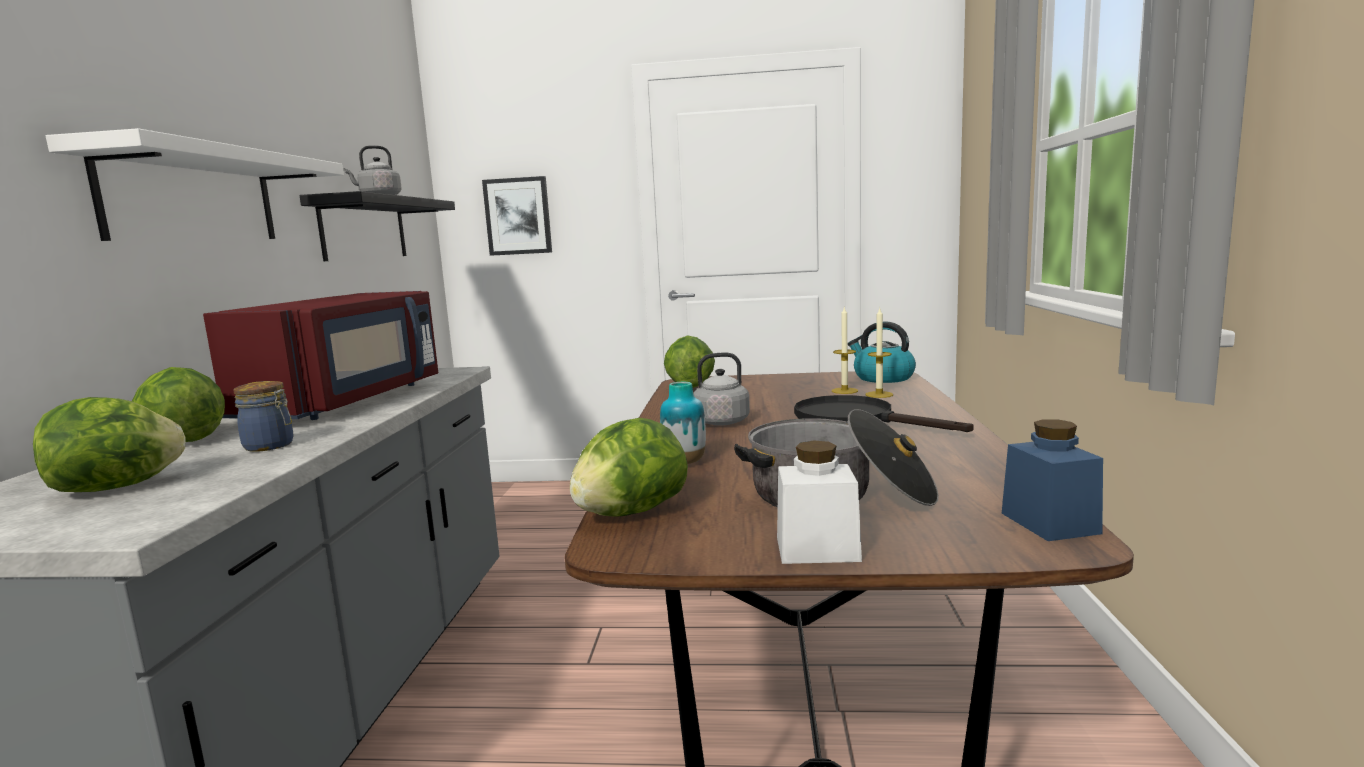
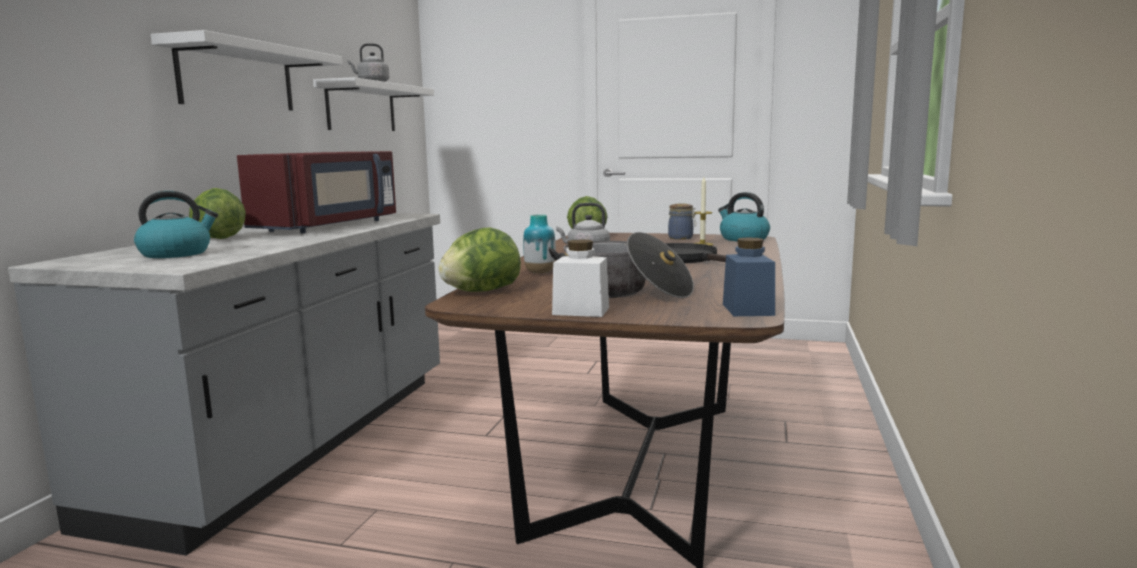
camera: 10 degrees right, 0 degrees up
(118, 487) = (176, 254): lettuce -> kettle
(271, 446) = (270, 242): jar -> jar (681, 238)
(364, 229) = (361, 108): black shelf -> white shelf
(518, 216) = (486, 103): picture -> none
(879, 394) = (726, 247): candle -> none

